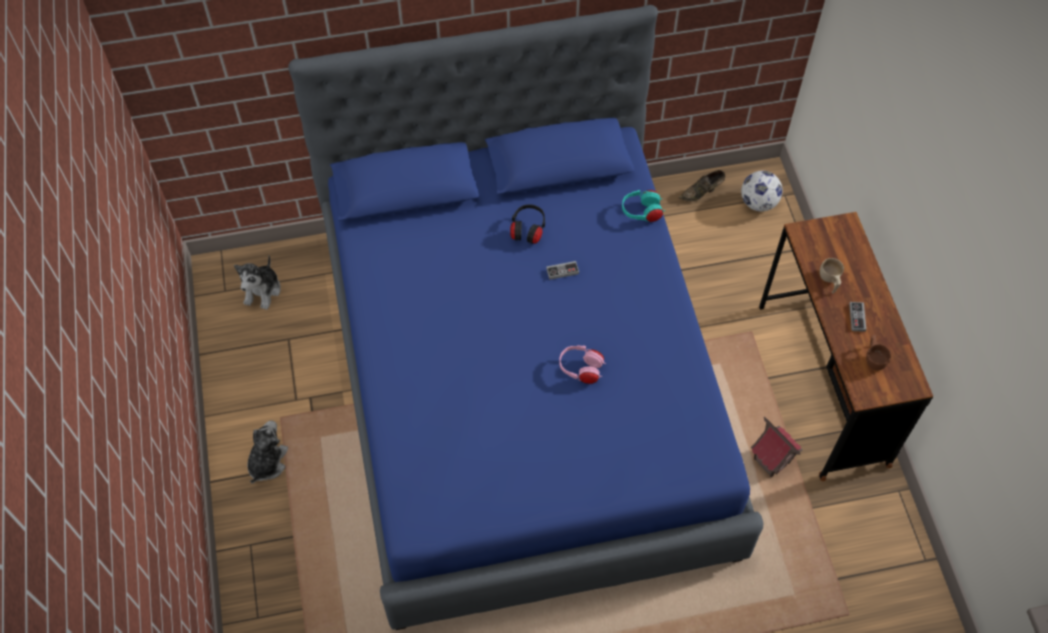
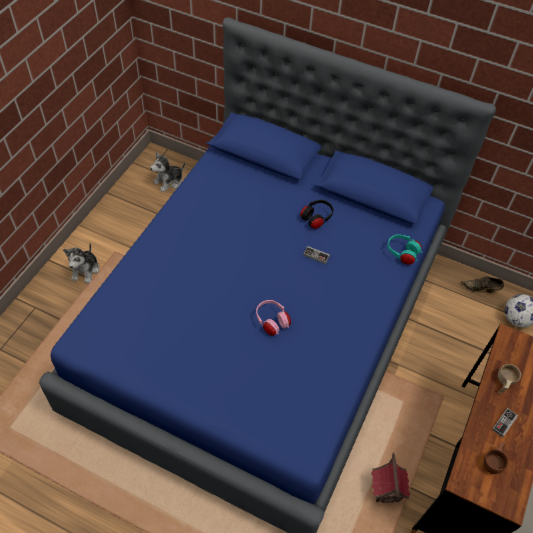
camera: 35 degrees right, 5 degrees down
(267, 462) = (85, 270): plush toy -> plush toy turned 135 degrees clockwise

